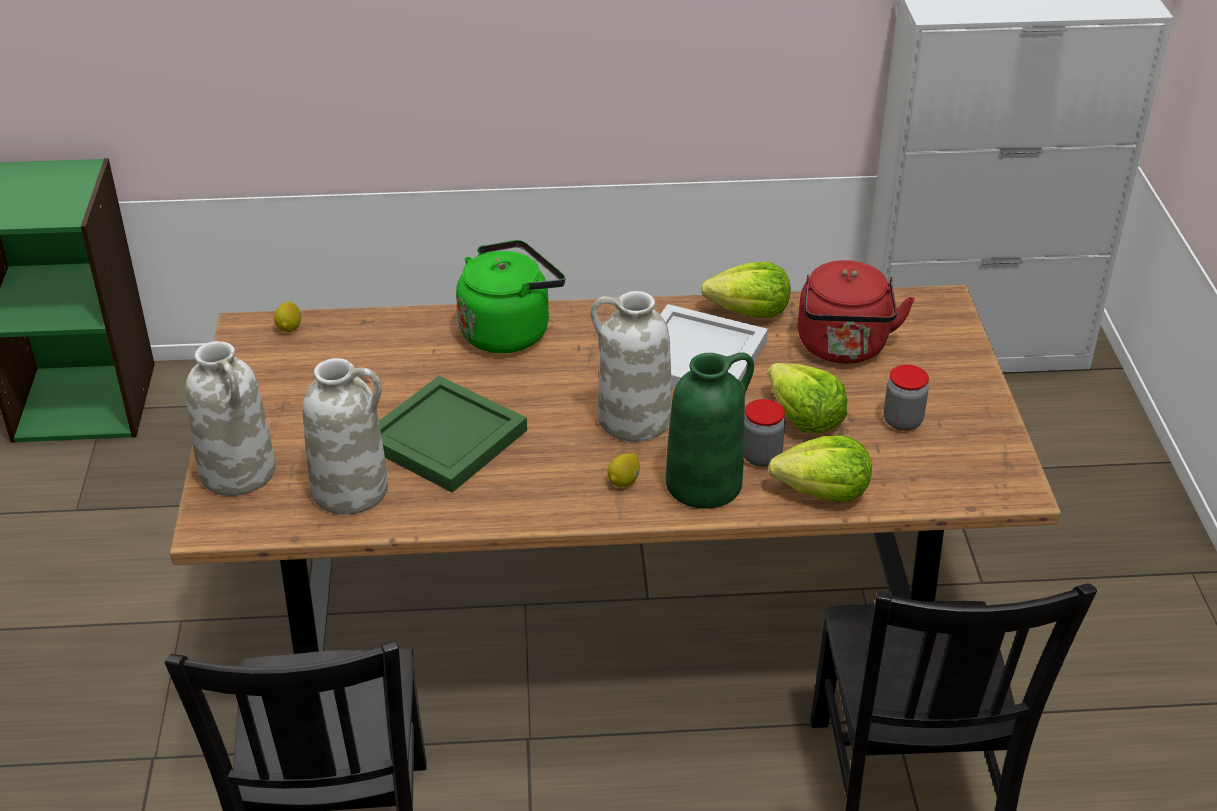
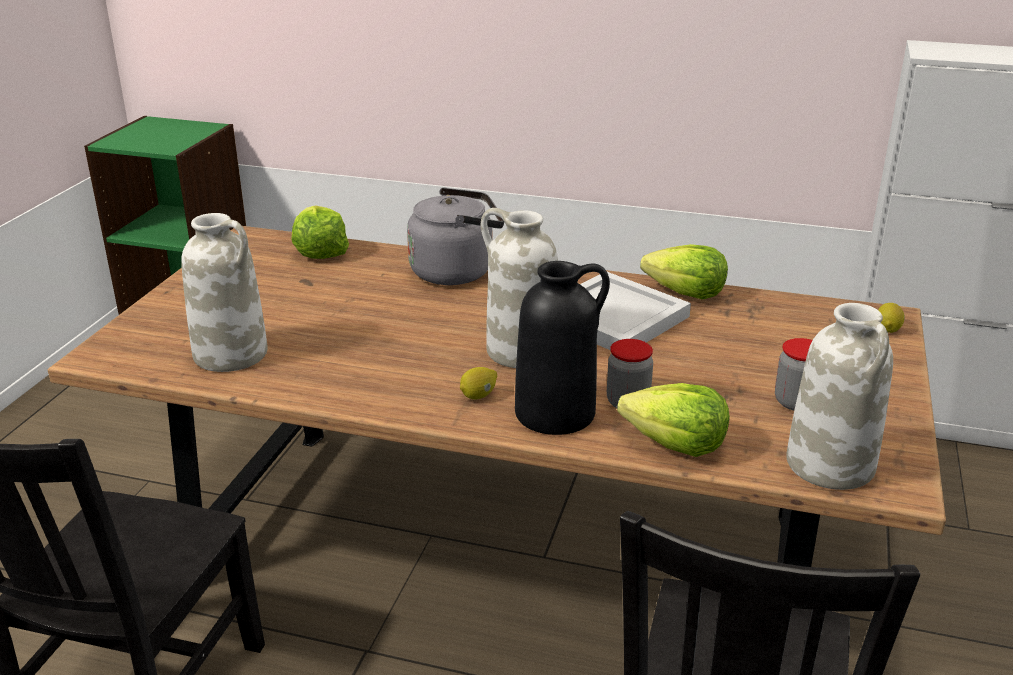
camera: 20 degrees right, 10 degrees down
(239, 472) = (154, 325): white vase -> white vase (832, 465)
(289, 327) = (281, 241): lemon -> lemon (887, 329)
(446, 440) = (341, 335): green tray -> none
(509, 330) = (457, 271): green kettle -> grey kettle
(704, 483) = (556, 412): green vase -> black vase
(804, 418) = (691, 380): lettuce -> lettuce (320, 251)
(843, 348) = (764, 334): red kettle -> none

